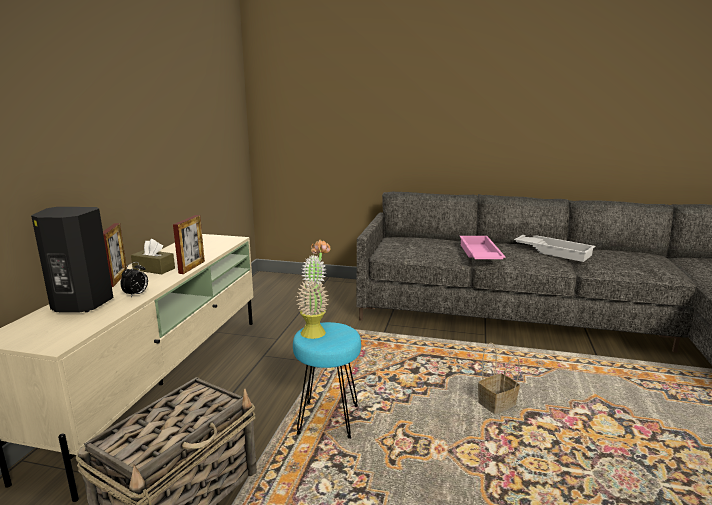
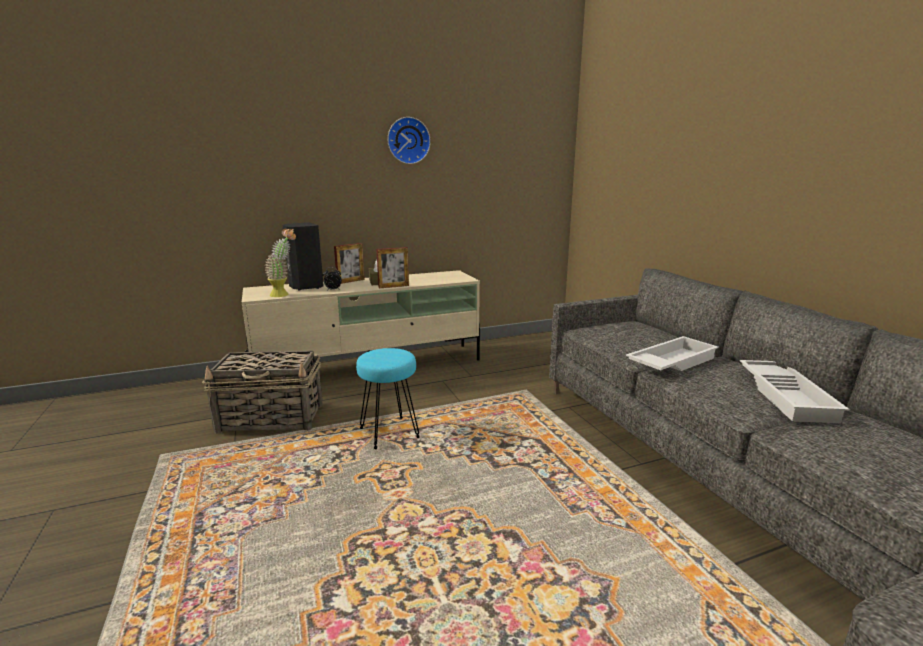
camera: 55 degrees right, 0 degrees up
(132, 79) = (408, 140): none -> wall clock
(315, 330) = (388, 351): potted plant -> potted plant (284, 294)
(478, 254) = (670, 362): pink tray -> white tray
(497, 403) = (507, 507): basket -> none

